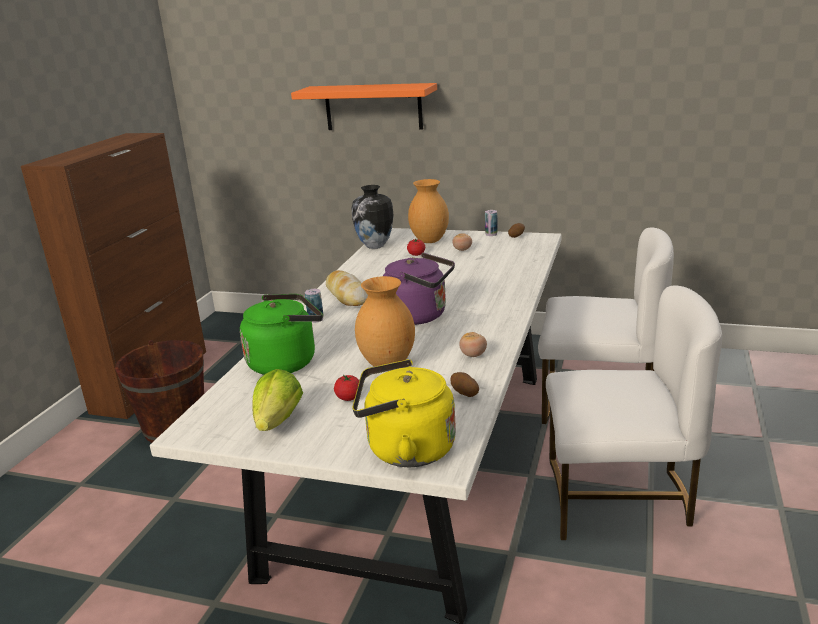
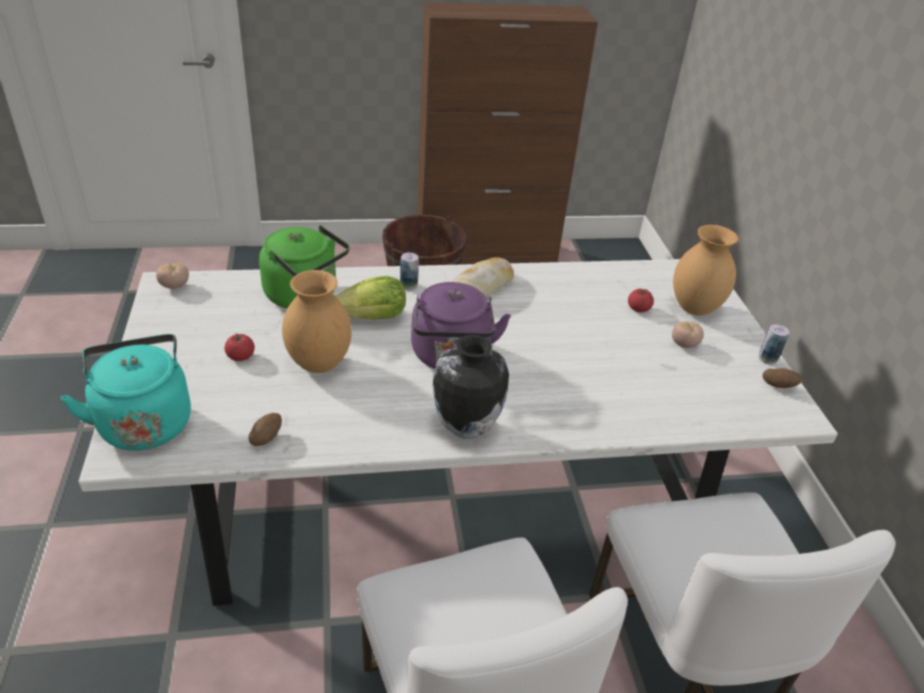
camera: 60 degrees right, 15 degrees up
(278, 421) = (188, 326): lettuce -> lettuce (373, 317)
(373, 107) = (824, 101): orange shelf -> none
(375, 246) = (641, 269): vase -> vase (465, 428)
(405, 450) = (144, 421): yellow kettle -> turquoise kettle
(473, 355) = (363, 425): tomato -> tomato (175, 286)

